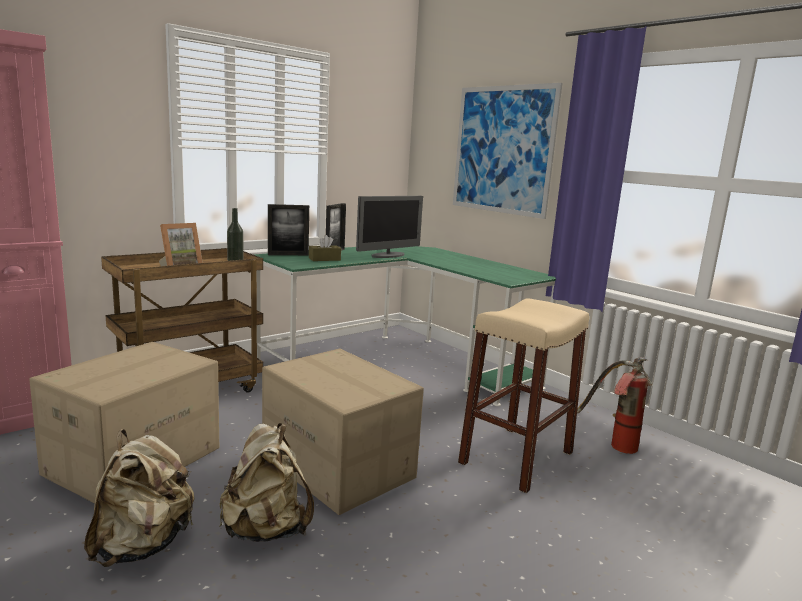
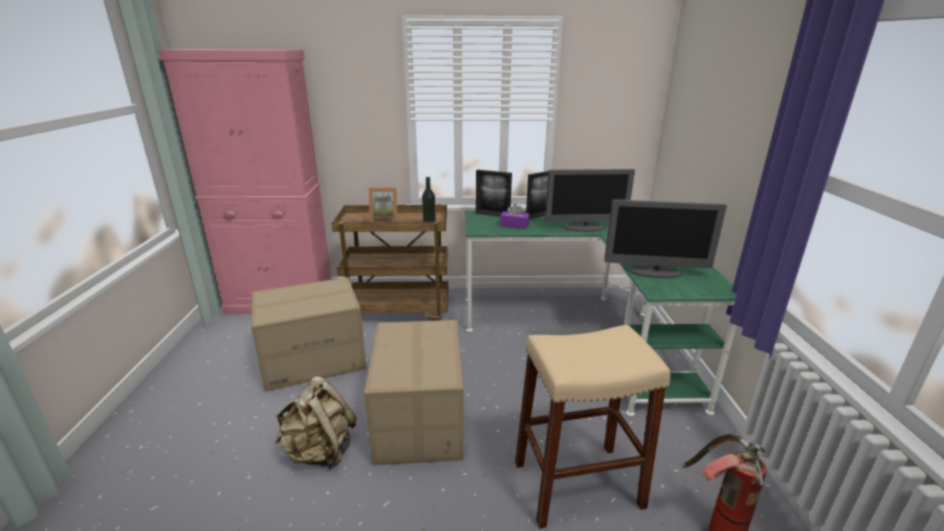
camera: 40 degrees right, 10 degrees up
(143, 545) = (254, 427): beige backpack -> none
(324, 259) = (514, 225): brown tissue box -> purple tissue box
(488, 273) = (655, 272): none -> monitor
(502, 150) = (730, 124): picture -> none

